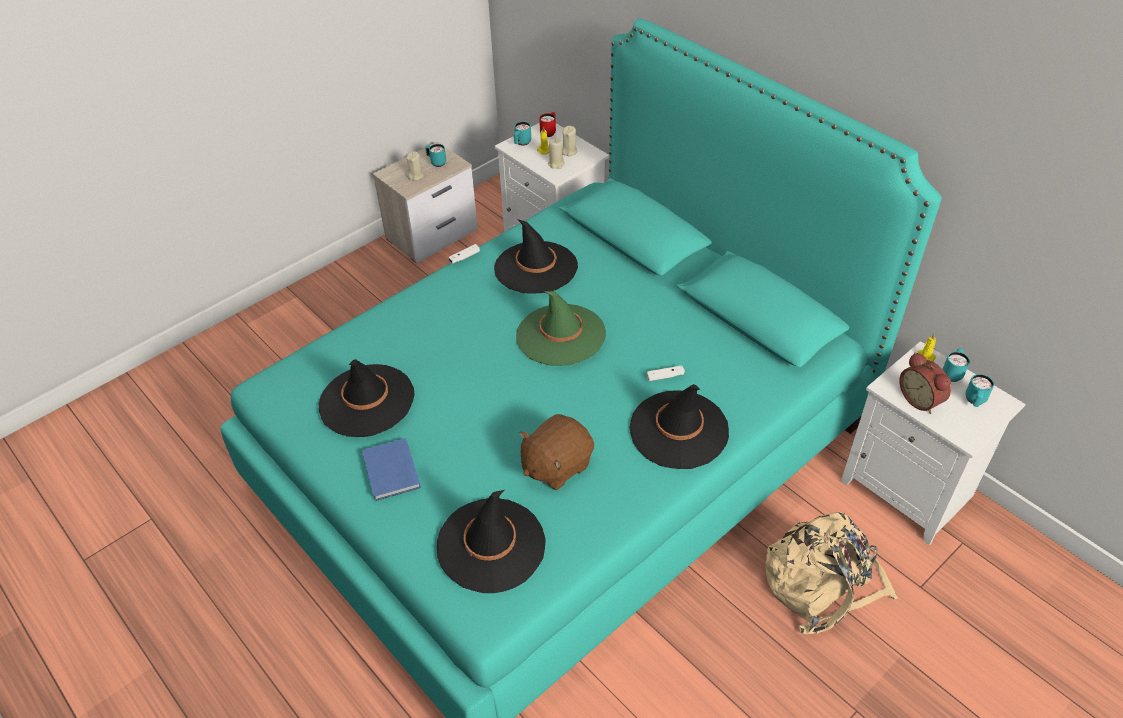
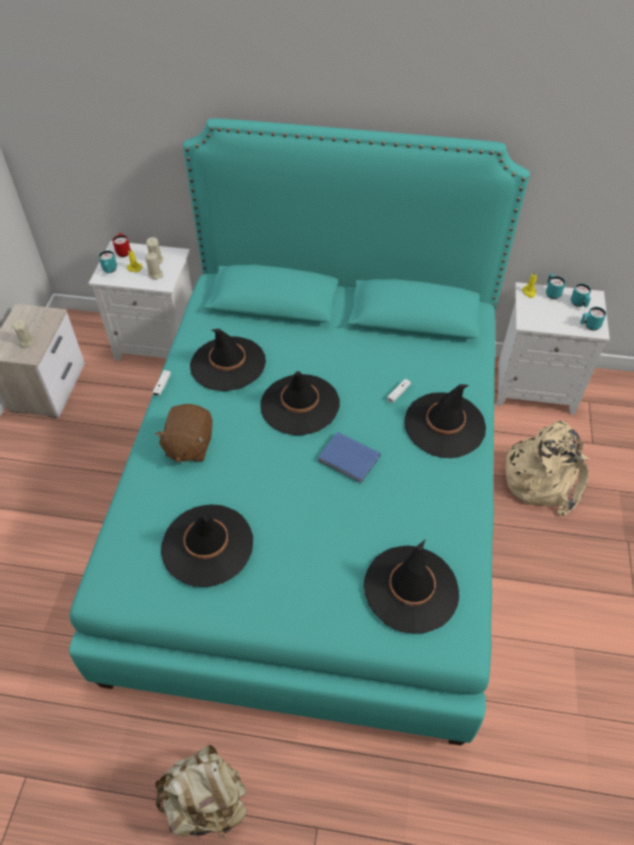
camera: 40 degrees left, 5 degrees up
(243, 633) = (205, 802): none -> beige backpack
(390, 472) = (284, 588): blue book -> blue book (349, 460)
(436, 162) = (33, 322): turquoise mug -> turquoise mug (589, 326)
(556, 465) = (393, 502): brown plush toy -> brown plush toy (189, 445)
(560, 335) = (299, 405): green hat -> black hat
(921, 399) = (552, 319): alarm clock -> none

